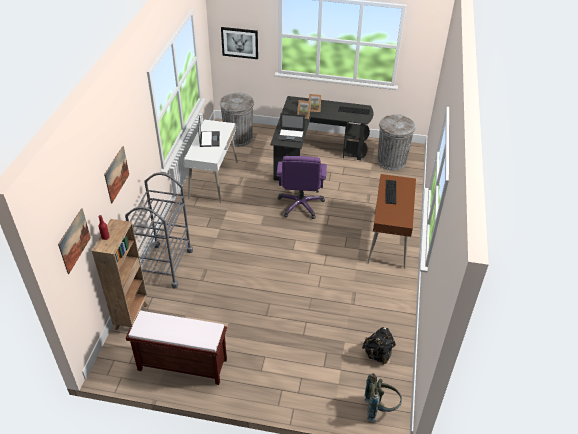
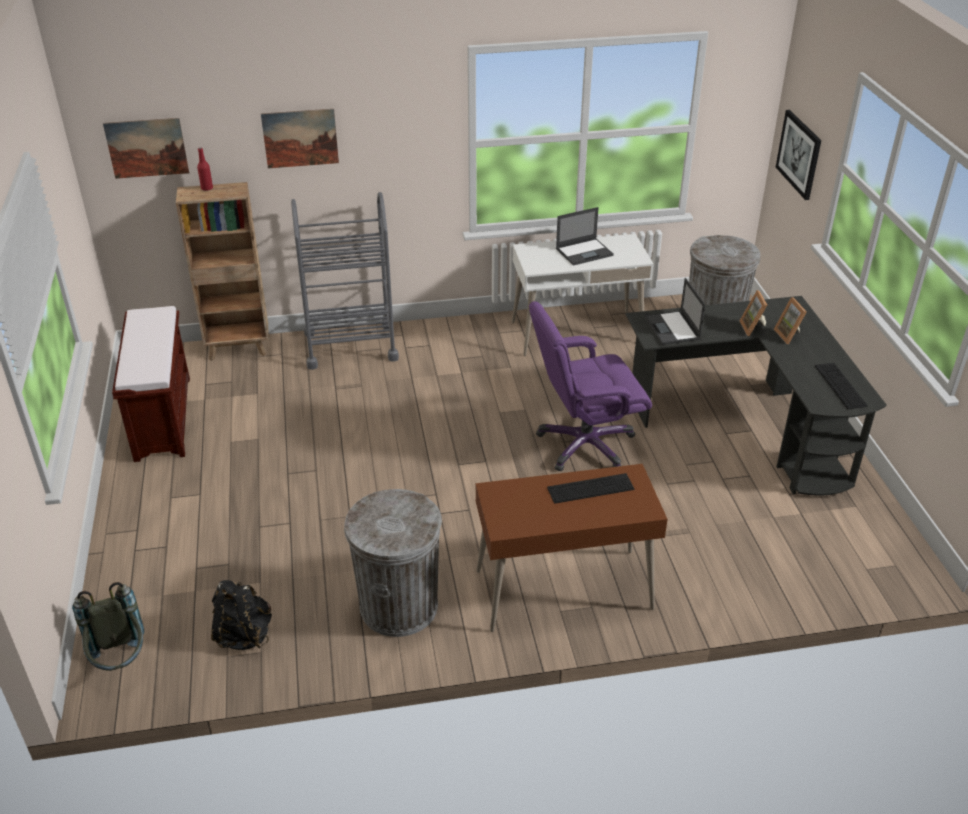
camera: 70 degrees right, 5 degrees down
(391, 161) = (833, 544): grey trash can -> grey trash can (398, 606)

